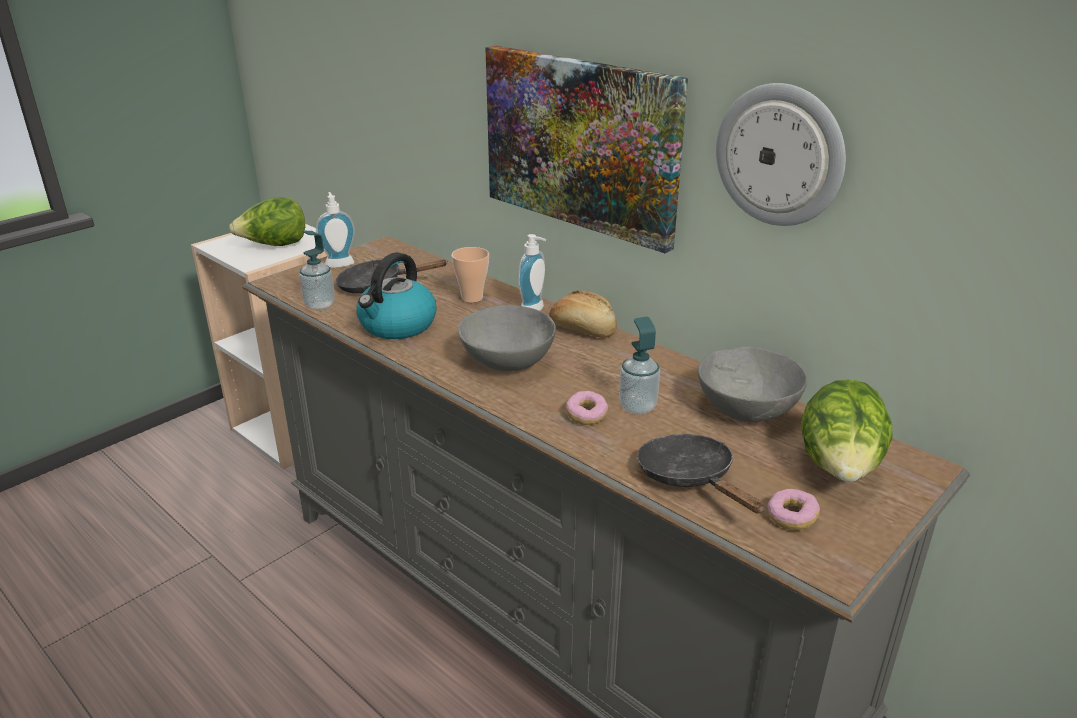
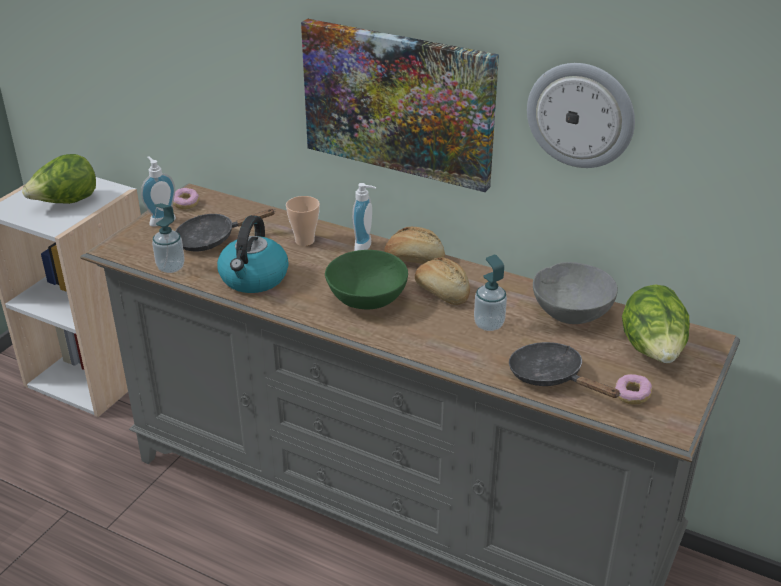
camera: 15 degrees left, 5 degrees up
(507, 362) = (367, 300): grey bowl -> green bowl
(586, 416) = (453, 338): donut -> donut (185, 204)
(598, 366) = (442, 292): none -> bread

